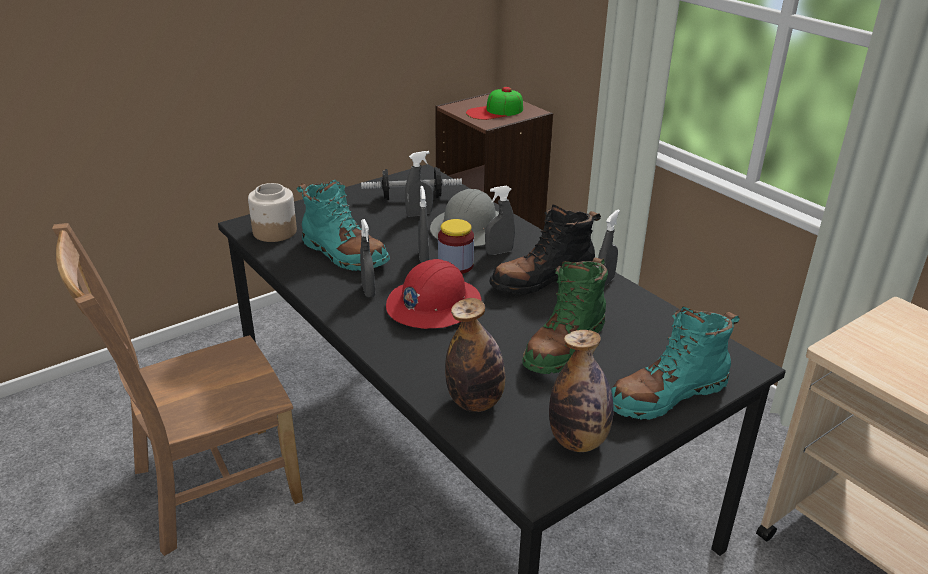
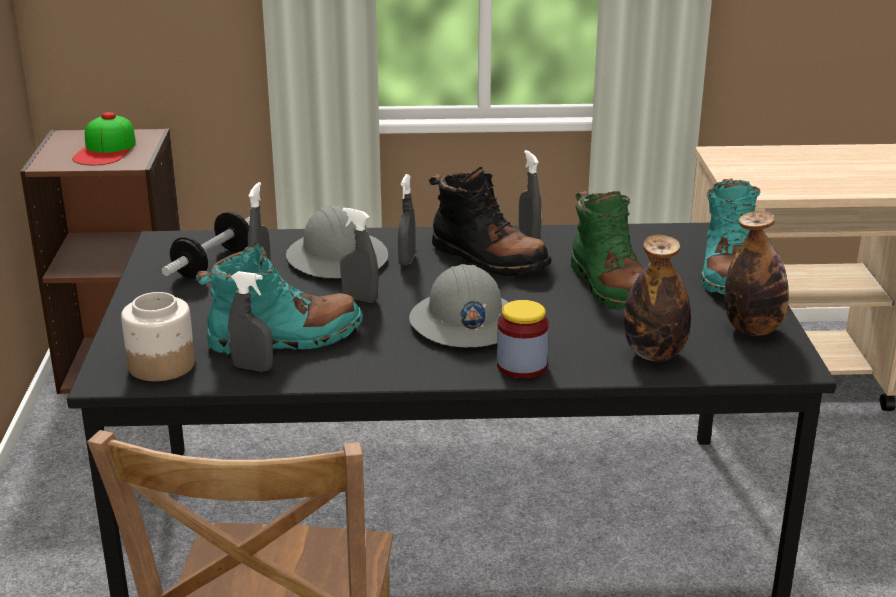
camera: 55 degrees left, 5 degrees down
(368, 291) = (389, 347): grey spray bottle -> grey spray bottle (252, 368)
(433, 305) = (464, 323): red hard hat -> grey hard hat
(455, 265) = (402, 288): jar -> jar (521, 366)
(542, 280) = (488, 259): black boot -> black boot turned 60 degrees counterclockwise

